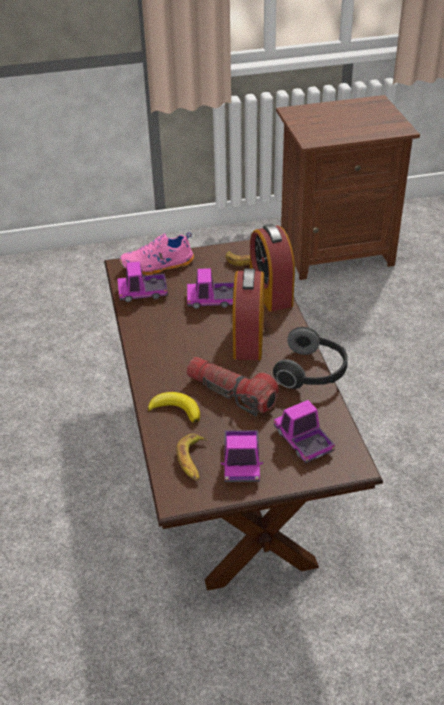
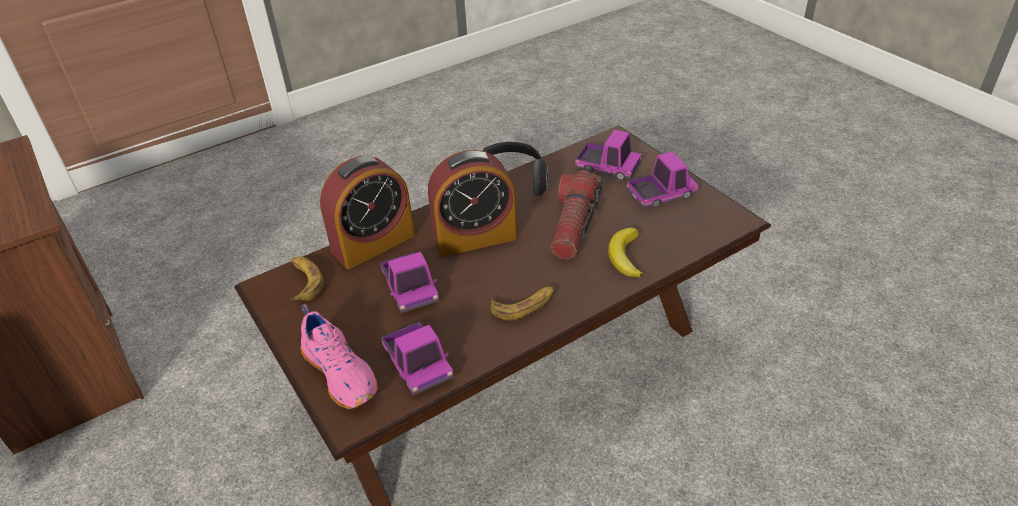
camera: 110 degrees left, 0 degrees up
(193, 461) = (685, 223): banana -> banana (524, 305)
(303, 441) = (607, 168): toy truck -> toy truck turned 105 degrees counterclockwise

